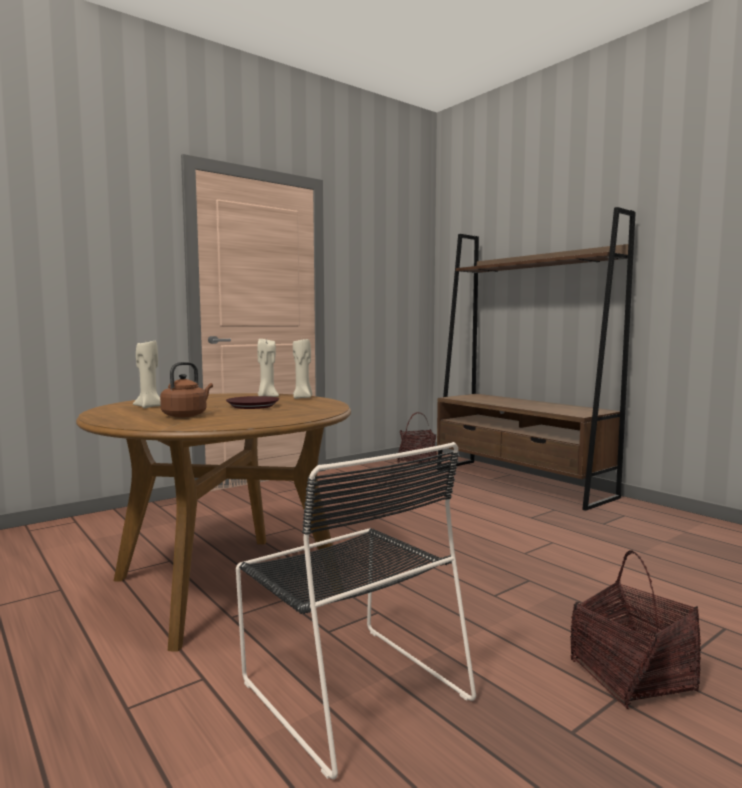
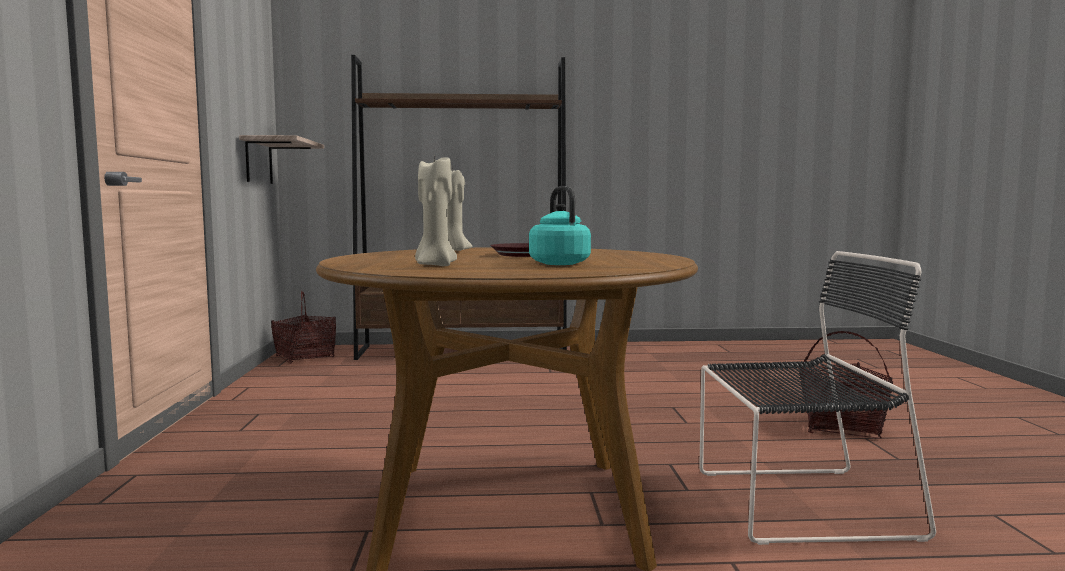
camera: 55 degrees left, 0 degrees up
(186, 415) = (558, 263): brown kettle -> turquoise kettle
(303, 398) = (489, 248): beige candle -> none
(399, 318) = (258, 161): none -> shelf

